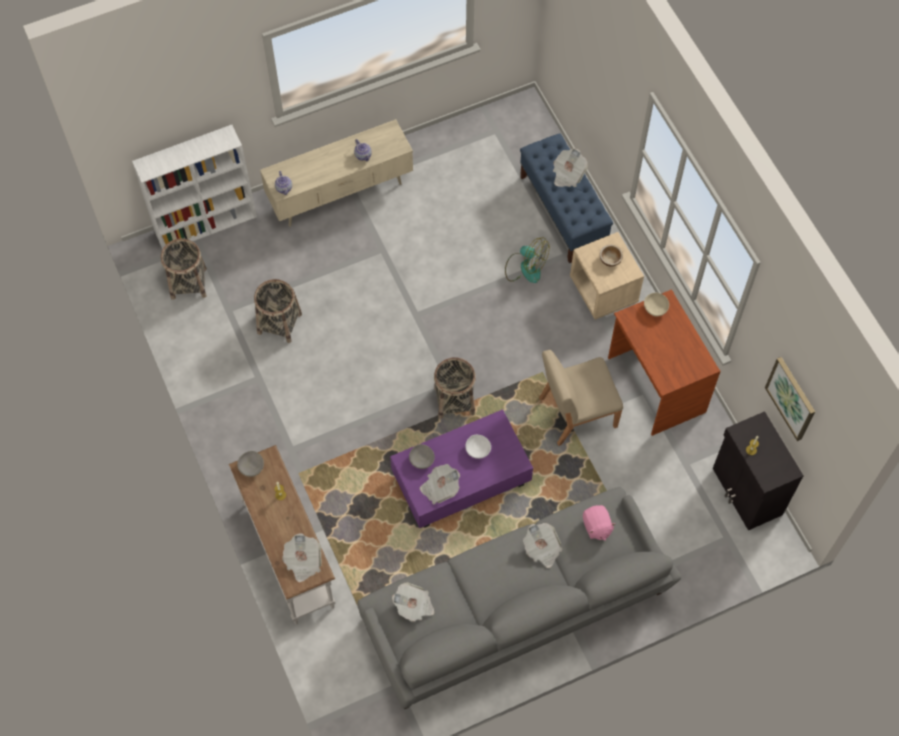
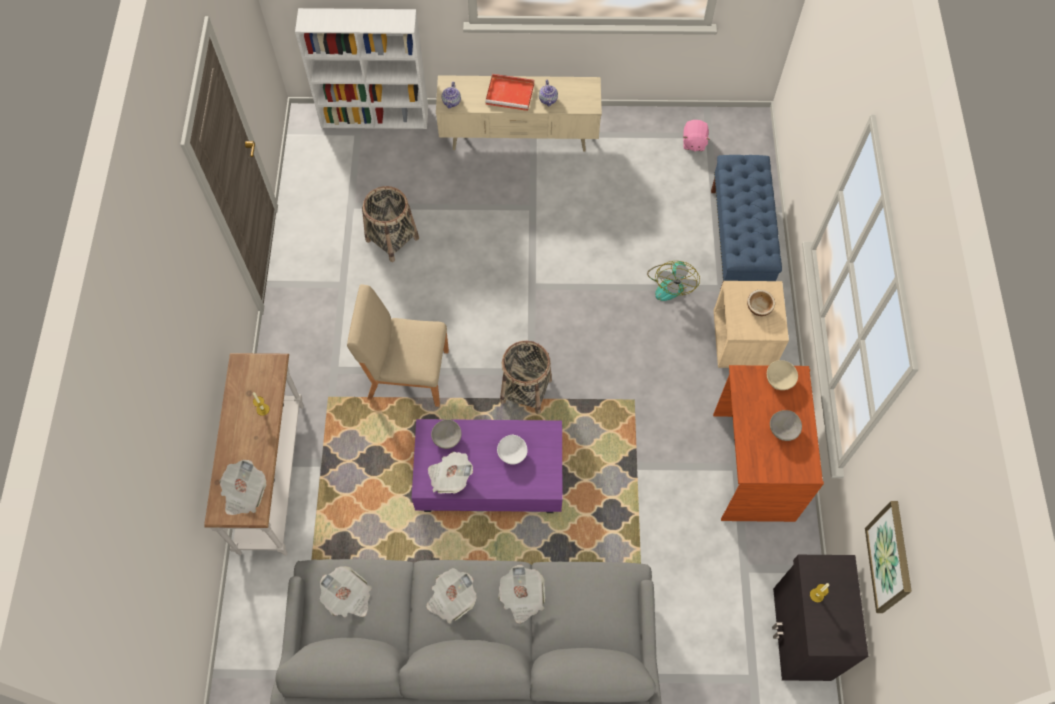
camera: 25 degrees right, 0 degrees up
(189, 283) = (328, 165): basket -> none
(251, 467) = (250, 366): grey bowl -> grey bowl (783, 429)
(330, 162) = (511, 94): none -> red tray
(525, 267) = (670, 283): fan -> fan turned 45 degrees clockwise
(568, 174) = (756, 200): newspaper -> newspaper (451, 599)
(576, 412) = (649, 458): beige chair -> beige chair (407, 373)
(596, 527) = (596, 600): pink plush toy -> pink plush toy (693, 142)

